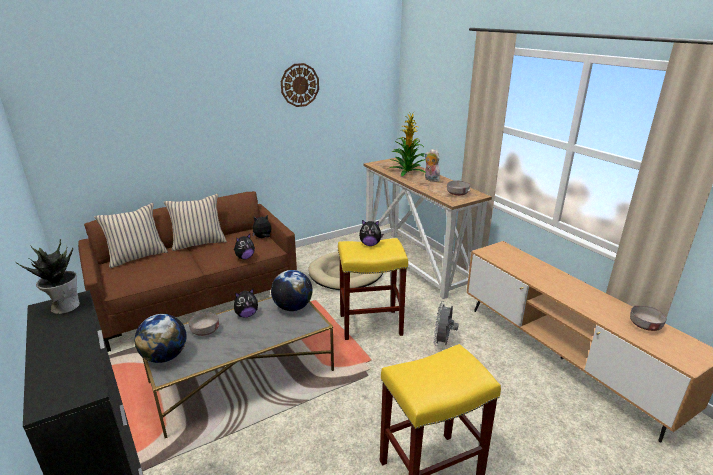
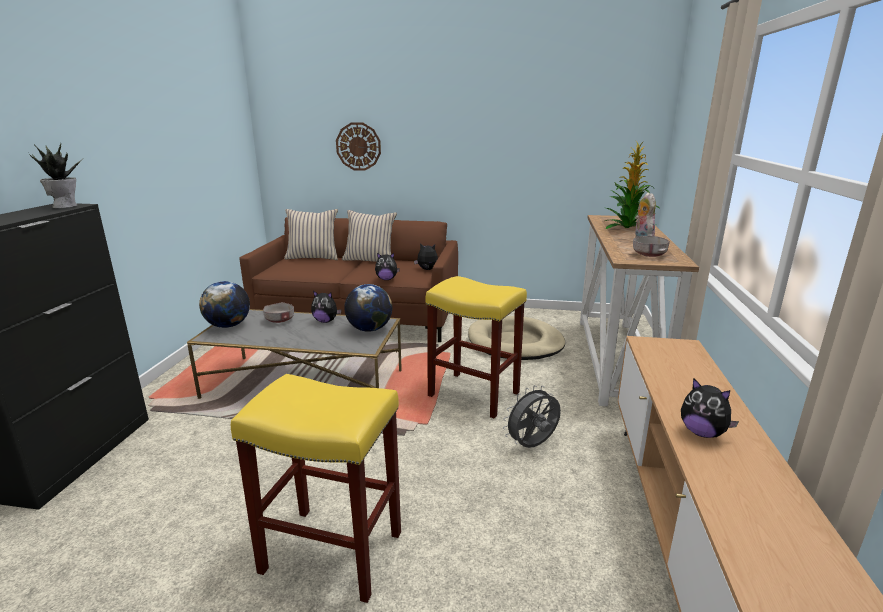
camera: 40 degrees right, 5 degrees down
(299, 85) = (522, 108): wall clock -> wall clock (358, 146)
(370, 244) = (481, 285): plush toy -> plush toy (702, 433)
(644, 326) = (782, 523): grey bowl -> none

